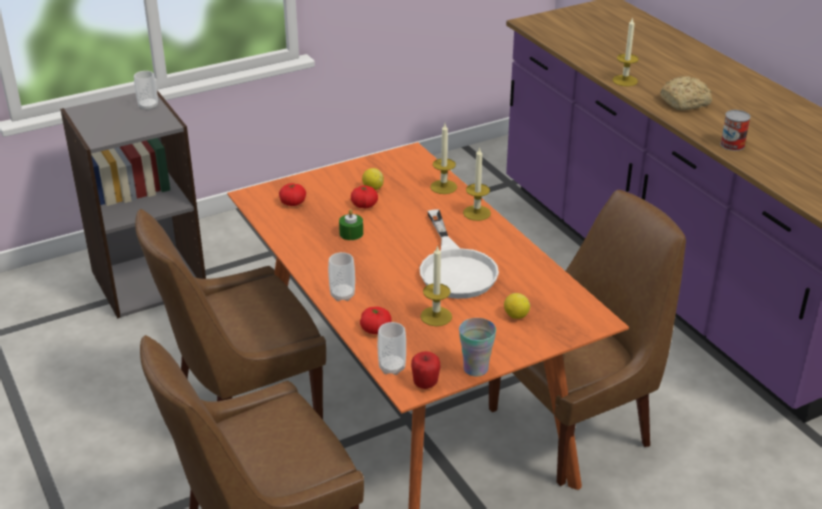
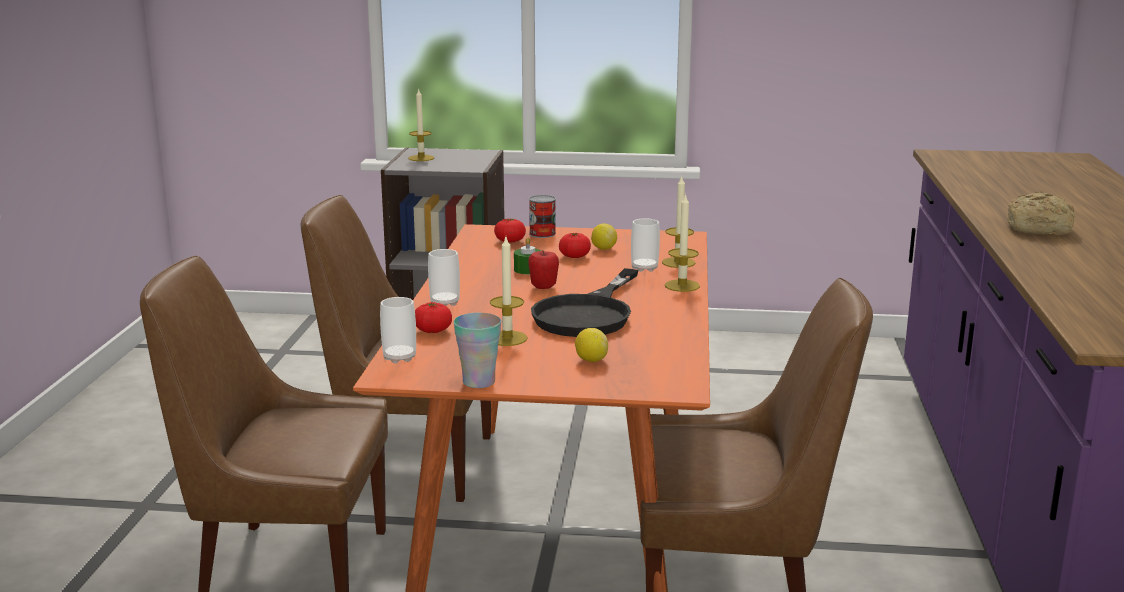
camera: 35 degrees right, 15 degrees down
(148, 106) = (476, 157): cup -> cup (644, 268)
(425, 384) = (409, 377): apple -> apple (543, 287)
(455, 268) = (588, 314): white frying pan -> black frying pan
(625, 80) = (985, 203): candle -> candle (421, 158)
(732, 145) = (1047, 267): can -> can (542, 234)

